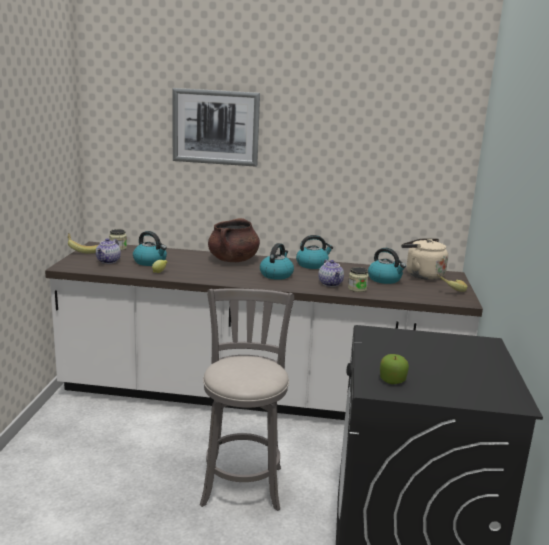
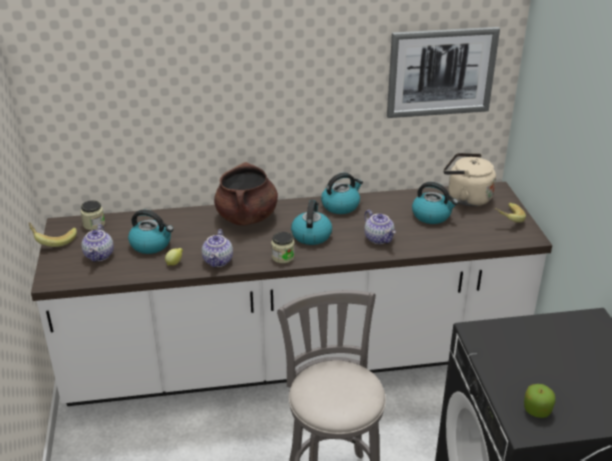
camera: 15 degrees left, 15 degrees up
(193, 276) = (218, 261): none -> teapot
(215, 127) = (201, 58): picture -> picture (441, 72)
(357, 289) = (411, 241): jar -> jar (283, 257)

